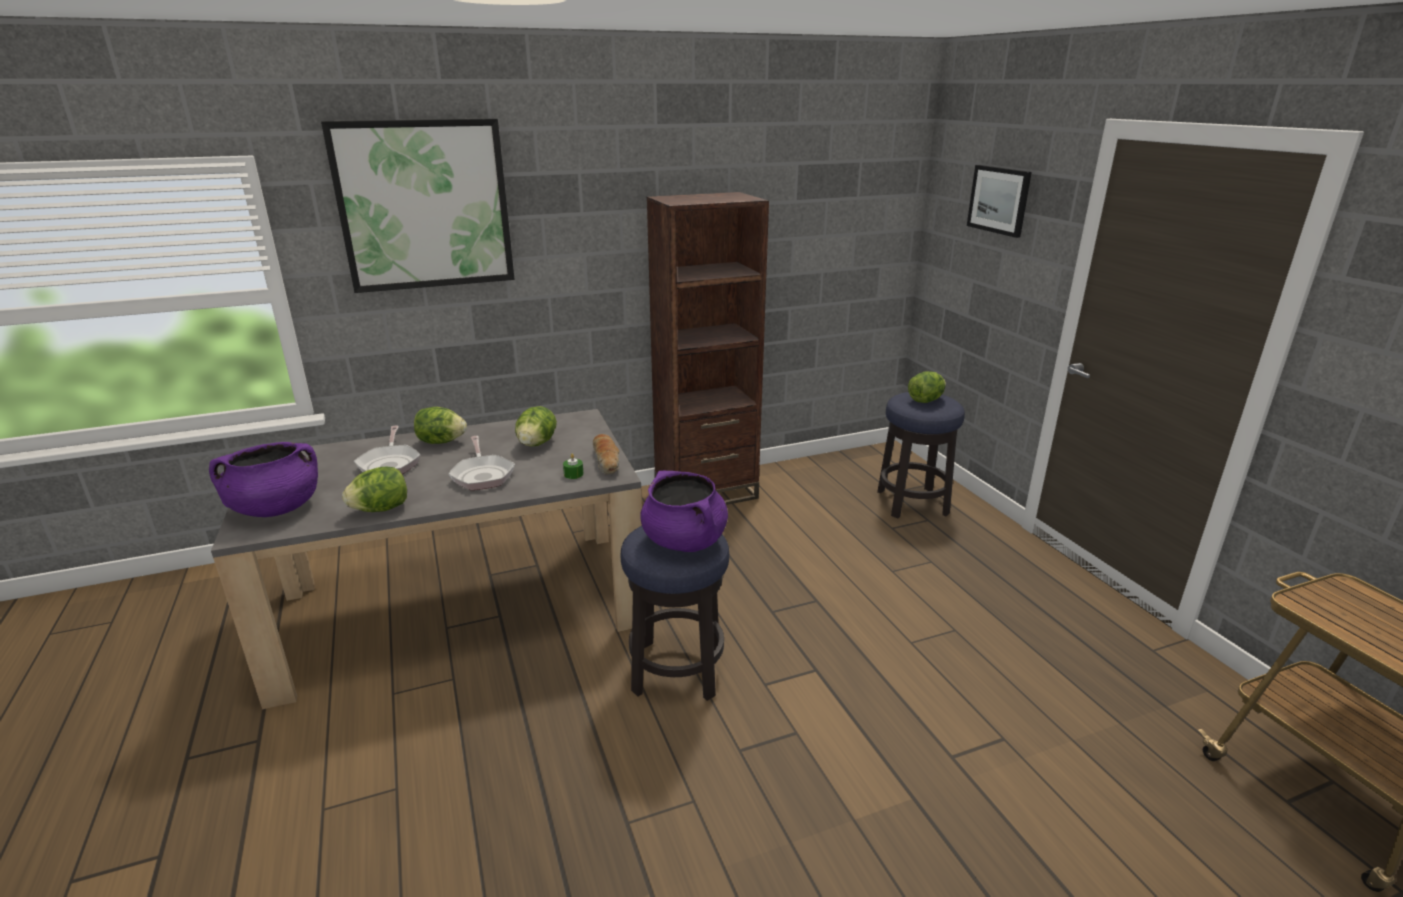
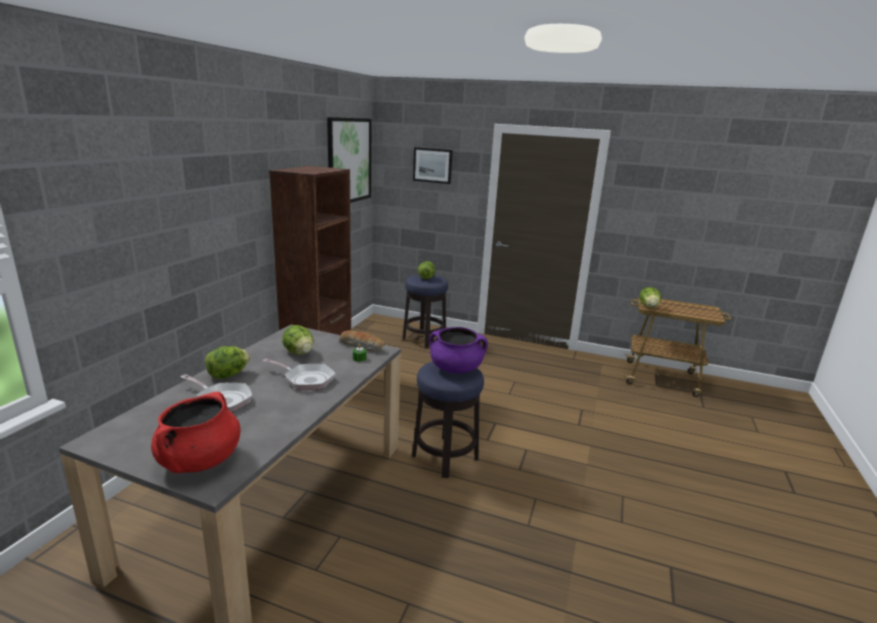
camera: 50 degrees left, 5 degrees down
(276, 508) = (200, 461): purple cooking pot -> red cooking pot
(381, 509) = (286, 423): lettuce -> lettuce (648, 307)
(424, 205) = (135, 183): picture -> picture (349, 160)

